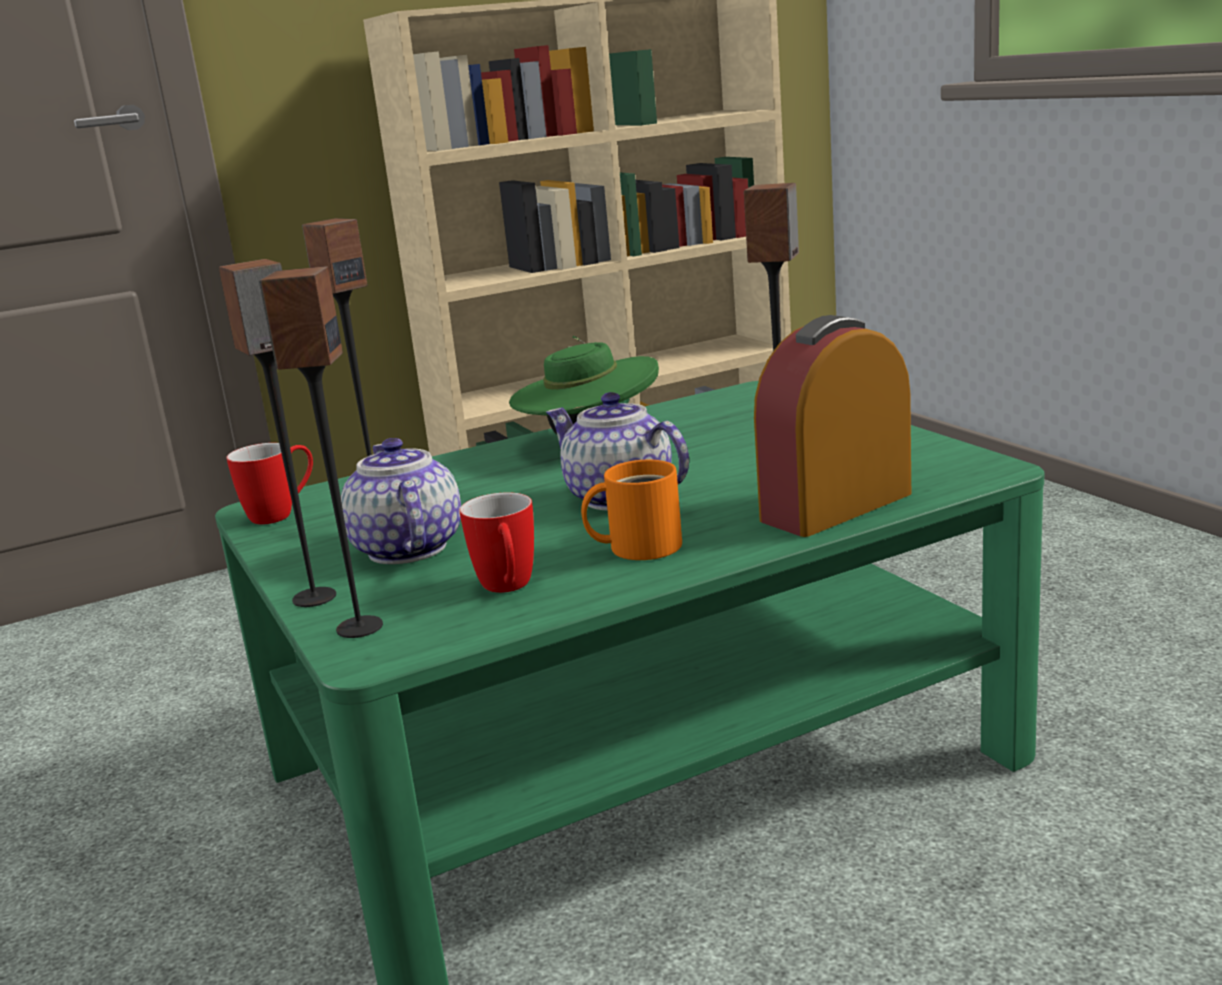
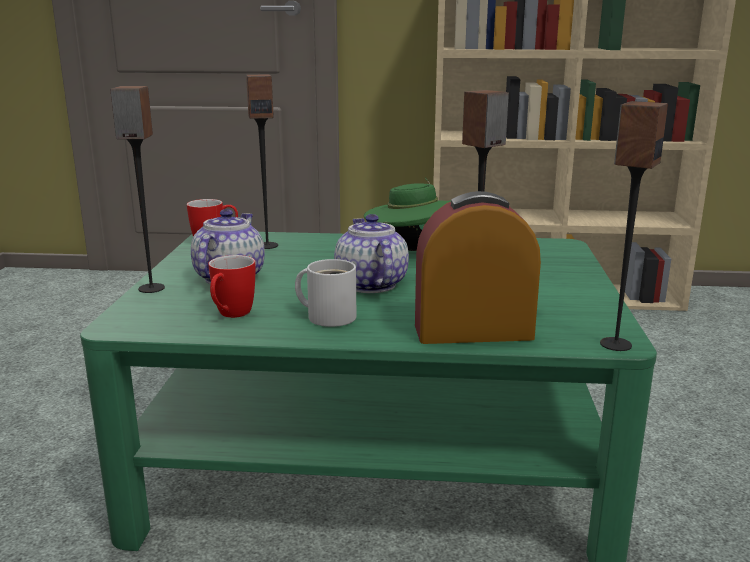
camera: 30 degrees right, 0 degrees up
(358, 627) = (140, 310): speaker -> speaker (615, 344)
(638, 546) = (328, 316): orange mug -> white mug

